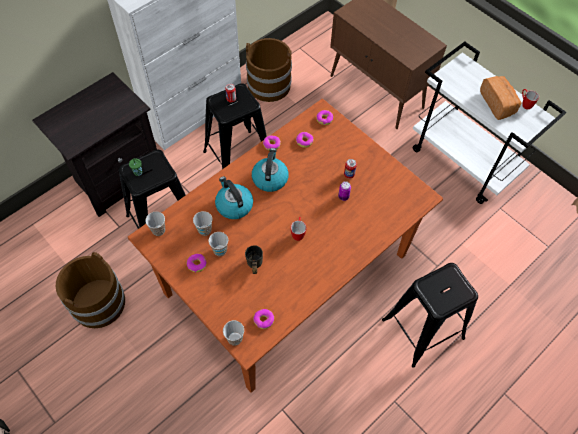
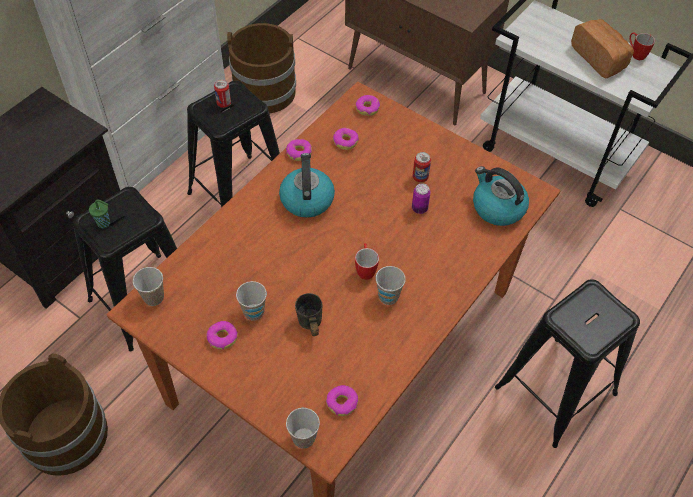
camera: 10 degrees left, 5 degrees down
(204, 230) = (224, 286): cup -> cup (388, 296)
(234, 205) = (261, 244): kettle -> kettle (497, 207)

